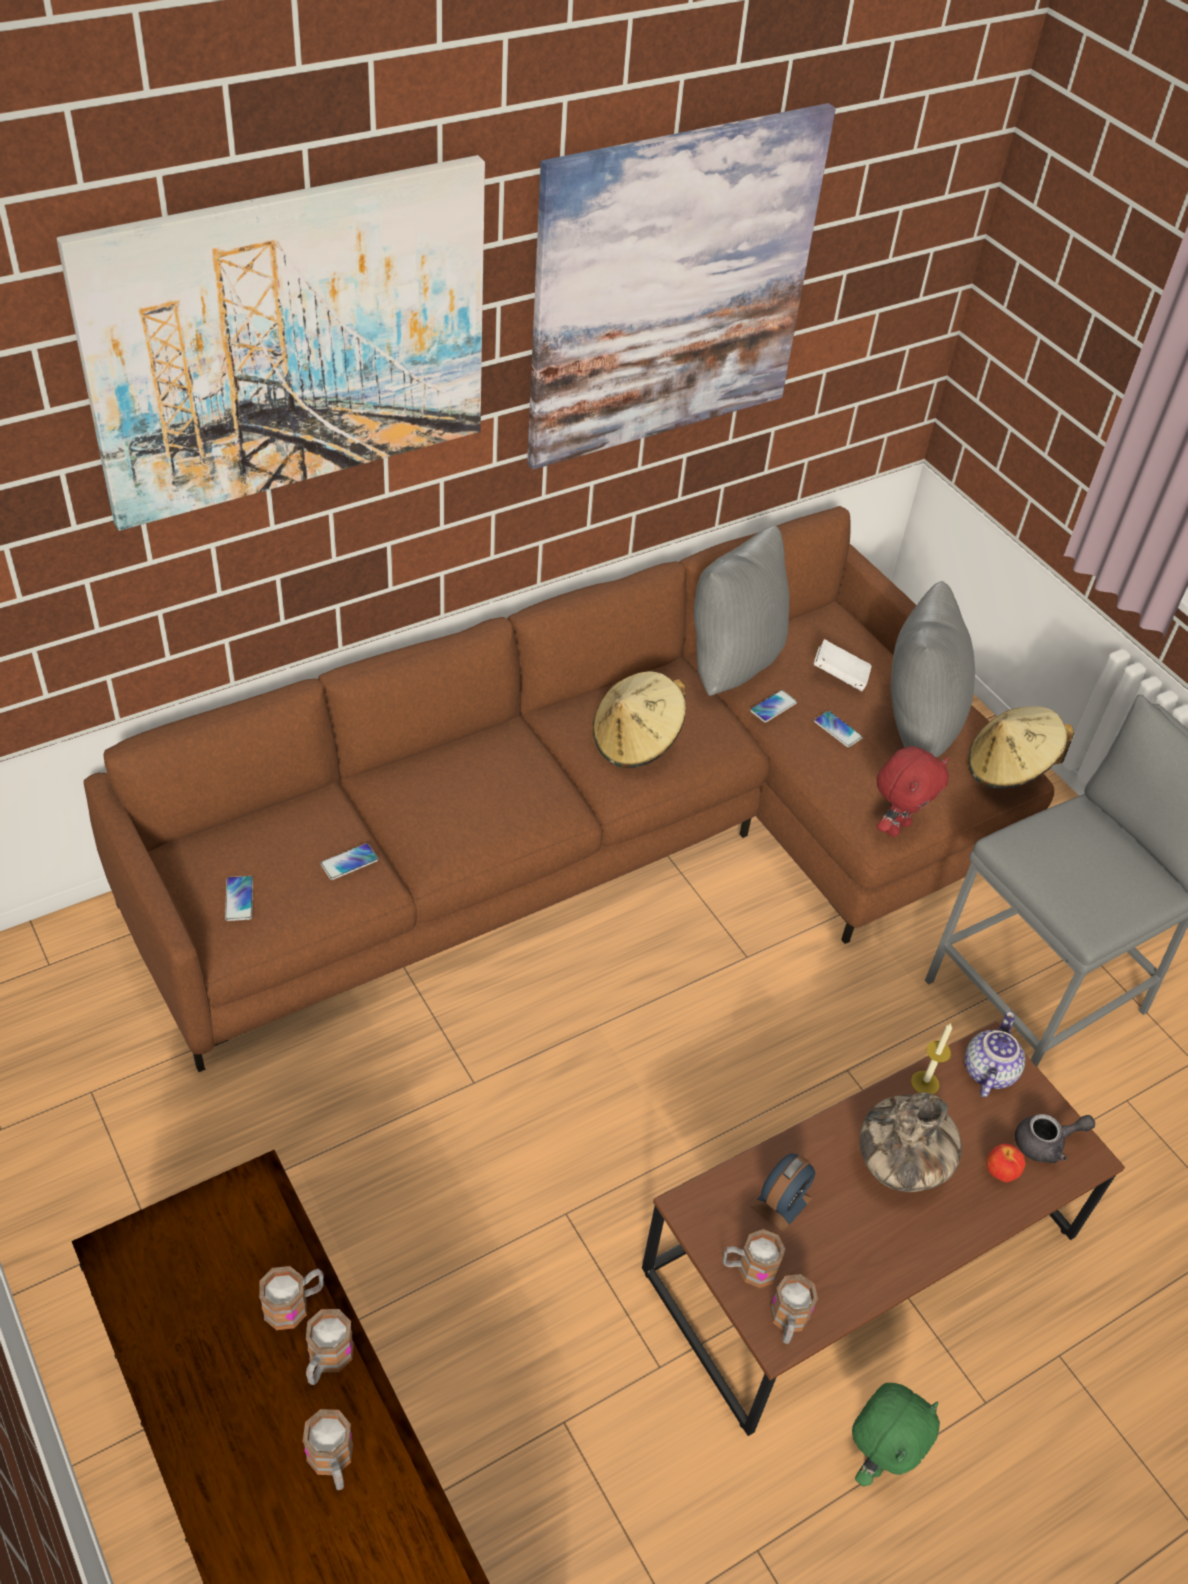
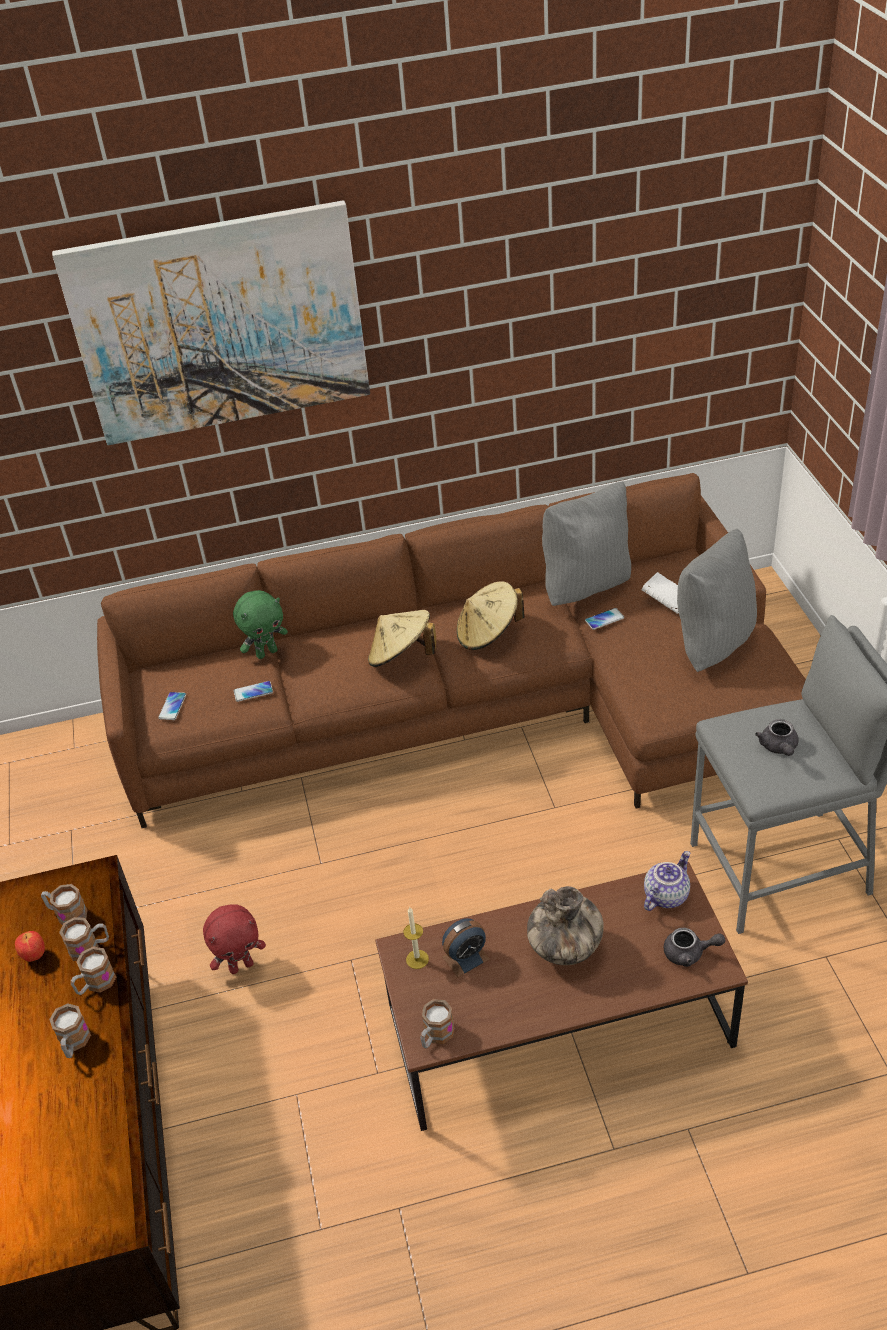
camera: 25 degrees right, 5 degrees down
(672, 289) = (518, 298): picture -> none
(748, 1268) = (422, 996): mug -> mug (67, 914)
(837, 730) = (648, 640): phone -> none
(876, 1458) = (512, 1168): green plush toy -> green plush toy (266, 653)
(896, 826) = (667, 714): red plush toy -> red plush toy (241, 966)
(925, 1083) = (611, 896): candle -> candle (417, 959)
(1000, 1173) = (642, 967): apple -> apple (34, 955)
(1008, 769) = (777, 682): beige hat -> beige hat (401, 656)
(1089, 865) = (779, 748): none -> grey teapot

